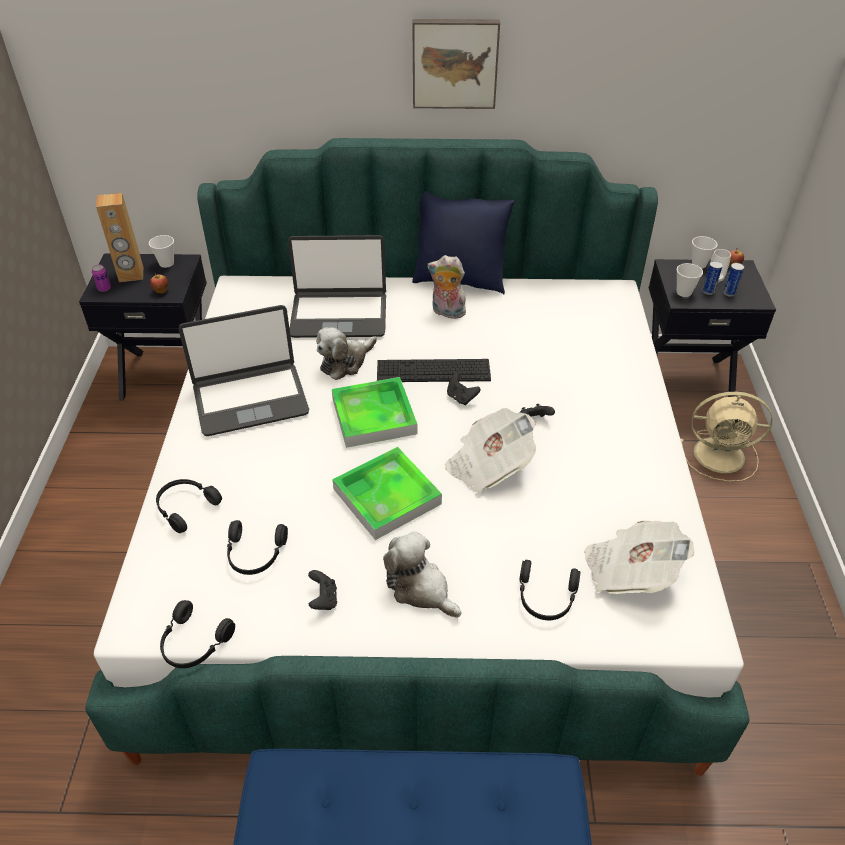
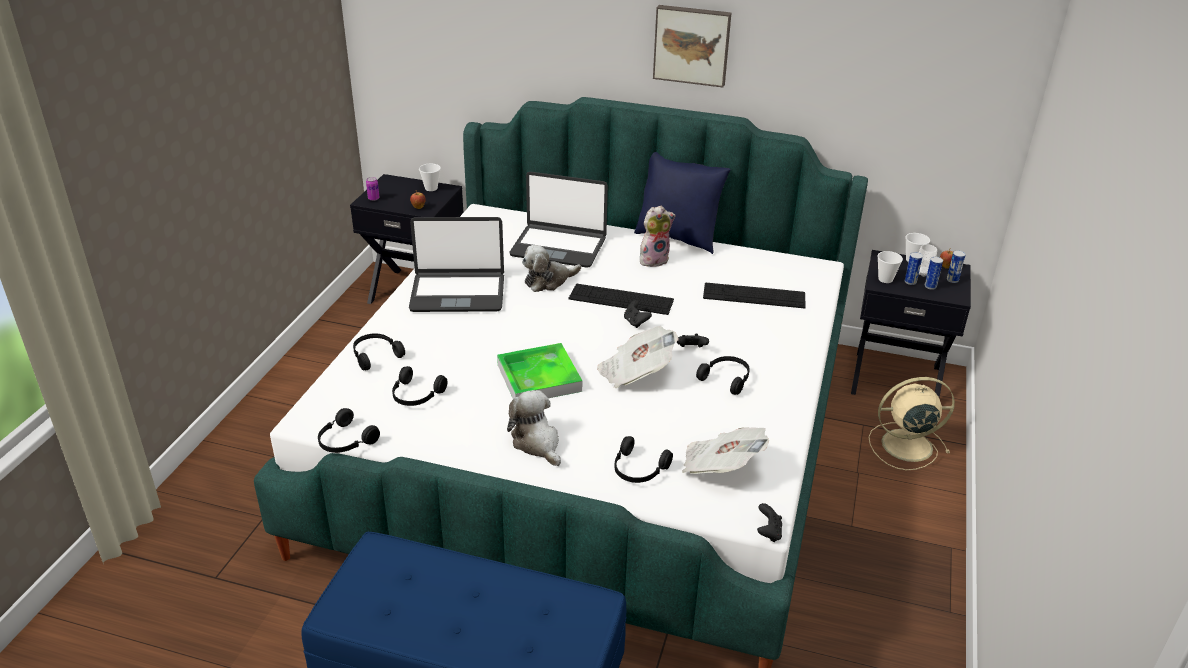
camera: 15 degrees right, 10 degrees down
(131, 275) = (399, 192): brown speaker -> none
(323, 599) = (456, 434): black game controller -> black game controller (768, 533)
(374, 416) = (554, 322): tray -> none
(446, 312) = (654, 259): plush toy -> plush toy turned 120 degrees clockwise
(567, 338) = (754, 296): none -> keyboard
(585, 451) = (726, 379): none -> black headphones
(721, 455) = (904, 445): beige fan -> beige fan turned 150 degrees clockwise
(745, 281) = (952, 280): none -> can

